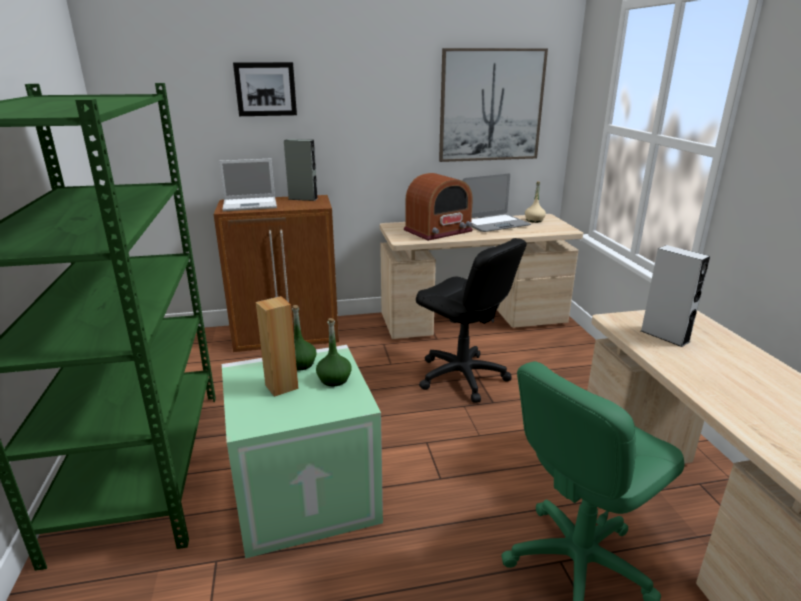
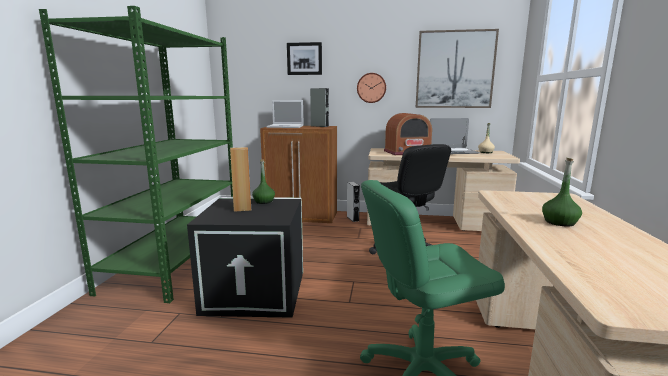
camera: 20 degrees right, 10 degrees down
(306, 490) = (257, 291): green storage box -> black storage box
(334, 379) = (277, 209): green bottle -> green bottle (559, 222)
(375, 134) = (371, 88): none -> wall clock
(664, 336) = (530, 203): grey speaker -> grey speaker (352, 218)

